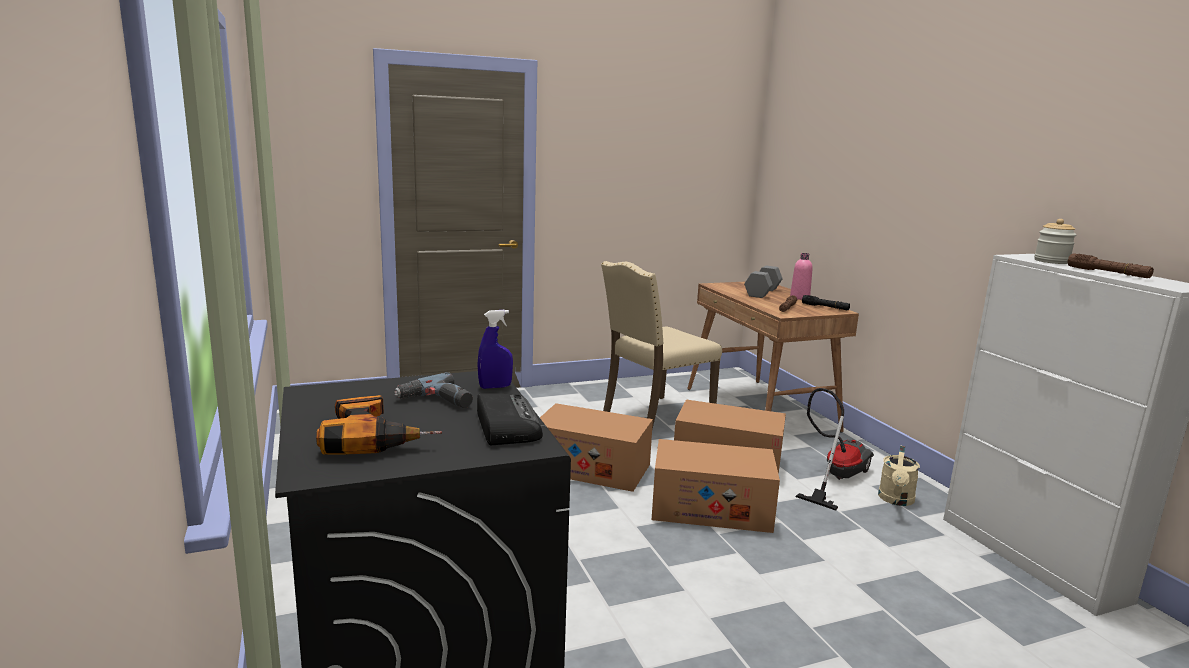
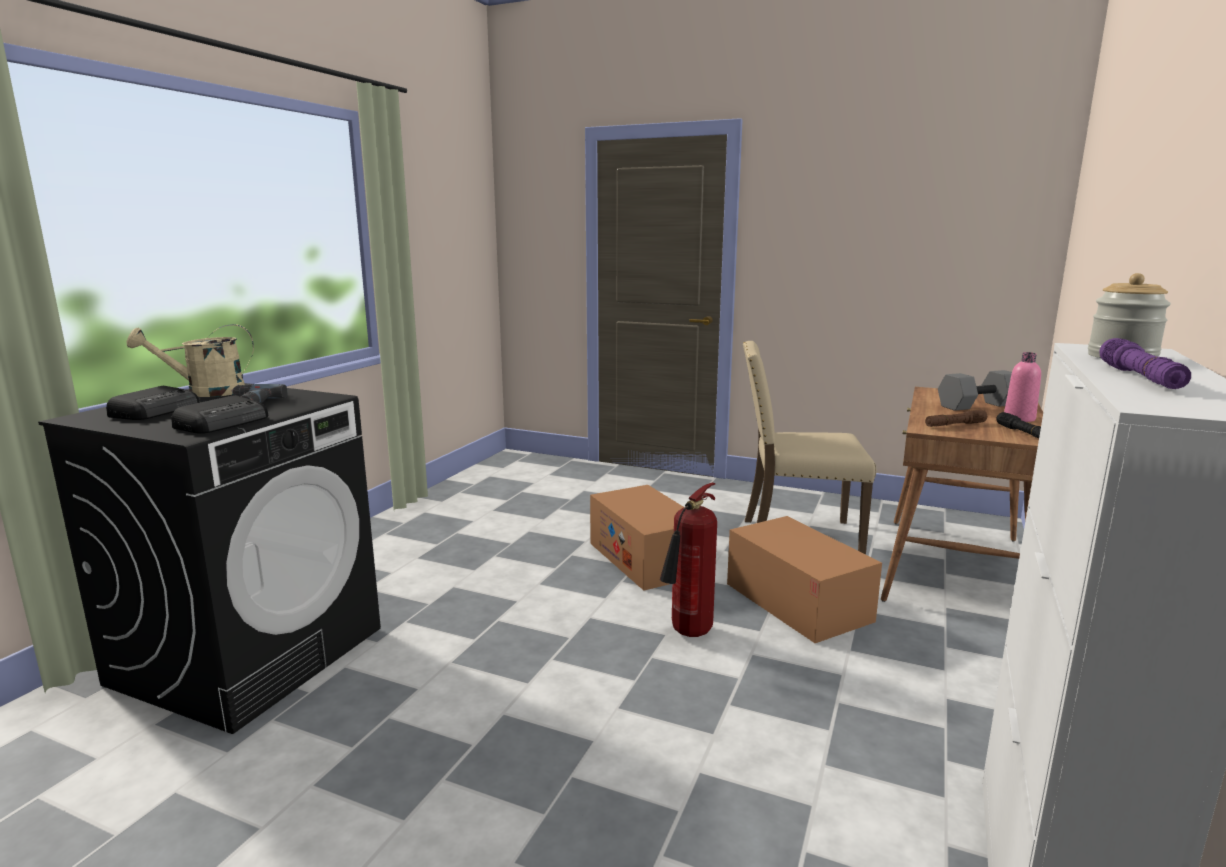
camera: 45 degrees right, 0 degrees up
(374, 437) = (157, 411): power drill -> radio
(495, 387) = (308, 403): blue spray bottle -> none
(711, 508) = (689, 634): cardboard box -> fire extinguisher
(835, 477) = (909, 668): vacuum cleaner -> none
(896, 500) = (950, 728): beige watering can -> beige watering can (206, 392)
(1107, 273) = (1139, 377): brown flashlight -> purple flashlight

